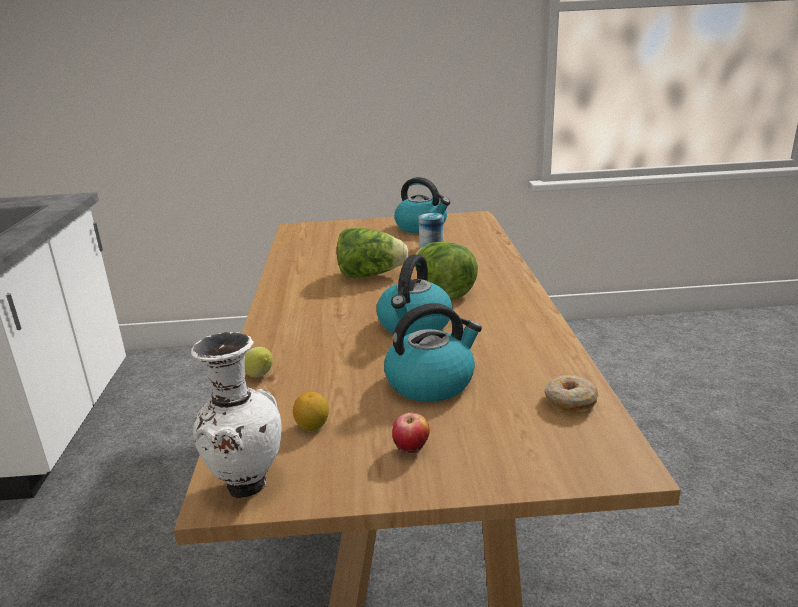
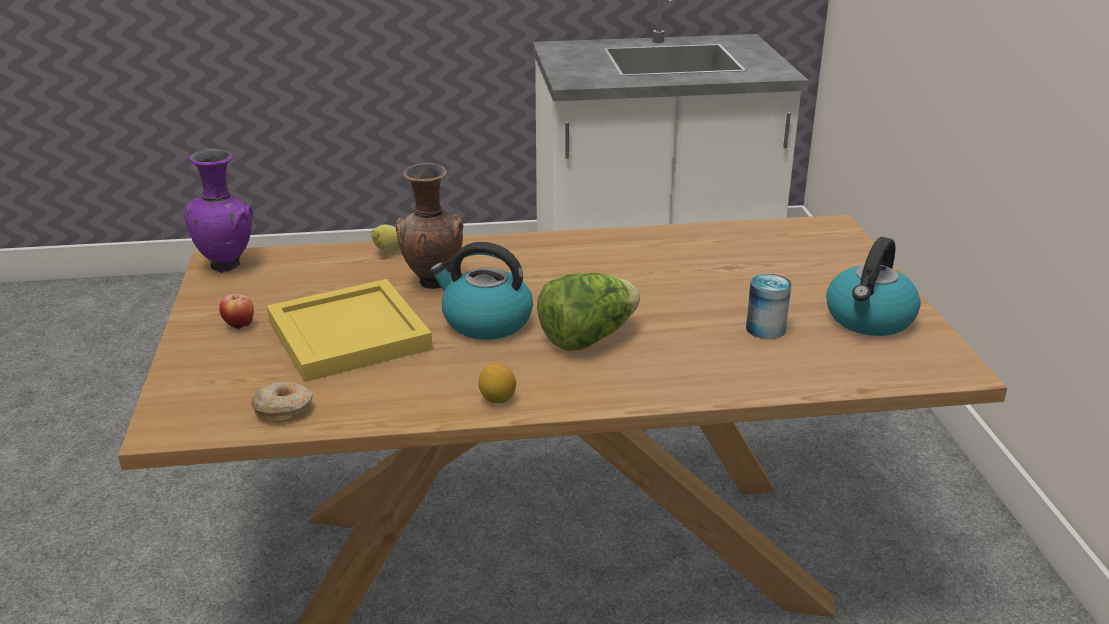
camera: 85 degrees right, 5 degrees up
(246, 484) = (228, 266): white vase -> purple vase
(313, 426) = (294, 282): lemon -> lemon (497, 399)
(340, 350) = (432, 284): none -> brown vase
(370, 275) = (644, 288): lettuce -> none
(431, 382) = (350, 333): kettle -> yellow tray

